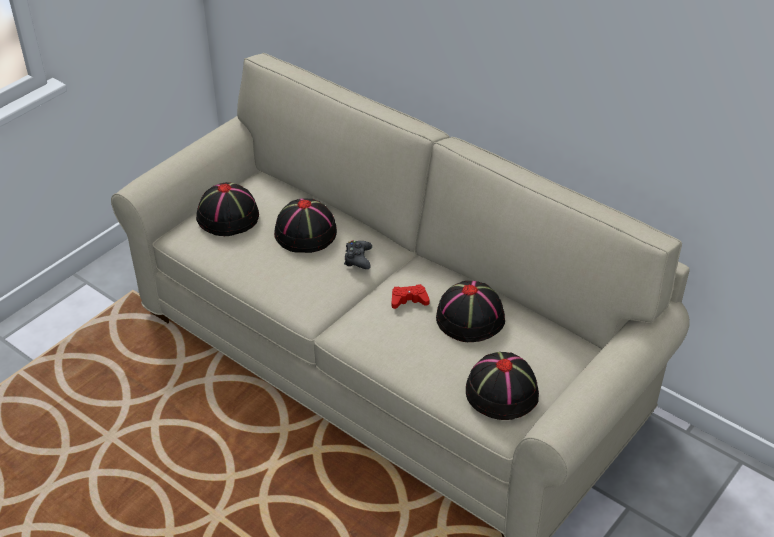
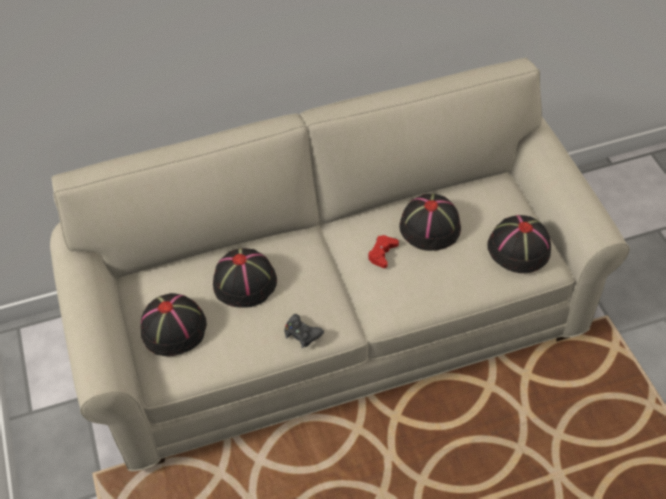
camera: 55 degrees left, 10 degrees up
(358, 258) = (306, 262): black game controller -> black game controller (302, 334)

